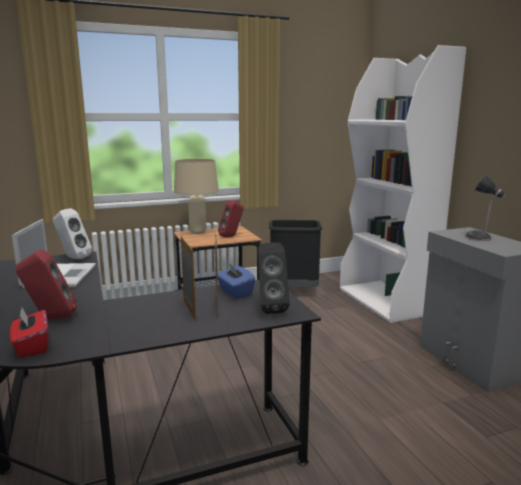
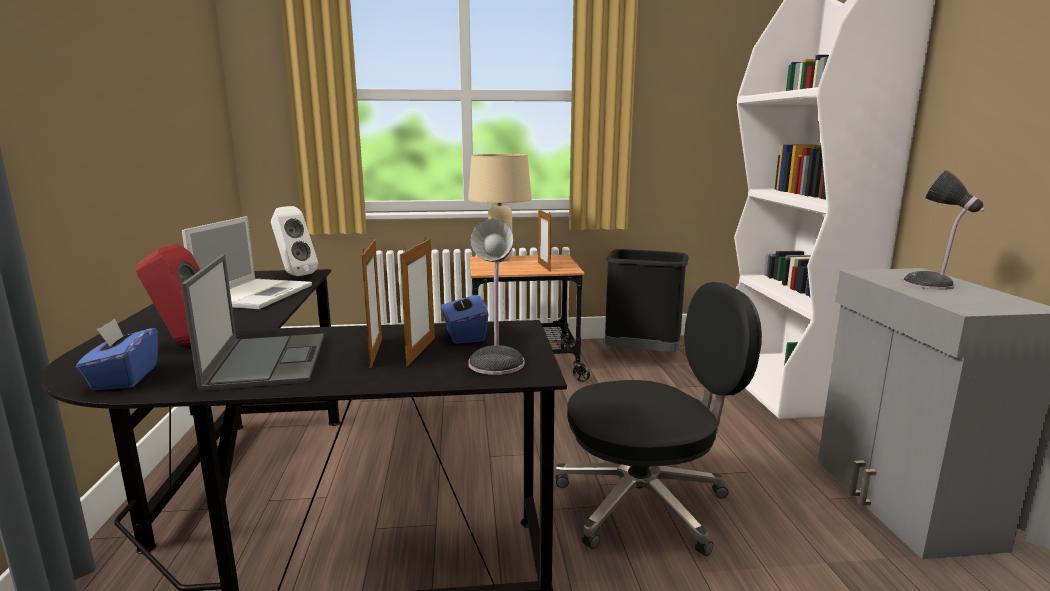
camera: 15 degrees right, 0 degrees up
(32, 346) = (124, 378): red tissue box -> blue tissue box
(121, 323) = (267, 360): none -> laptop
(232, 236) = (544, 266): red speaker -> picture frame
(270, 308) = (497, 362): black speaker -> table lamp
(333, 385) = (645, 503): none -> black office chair

